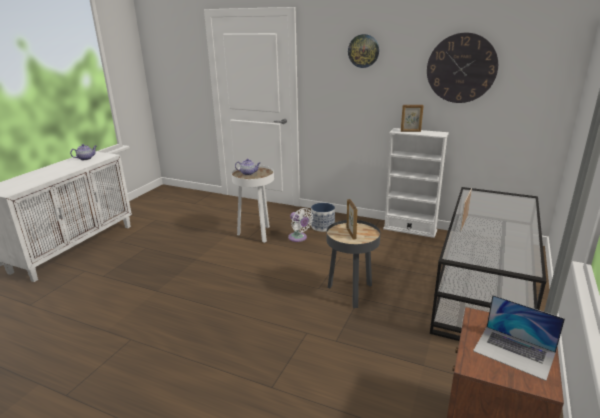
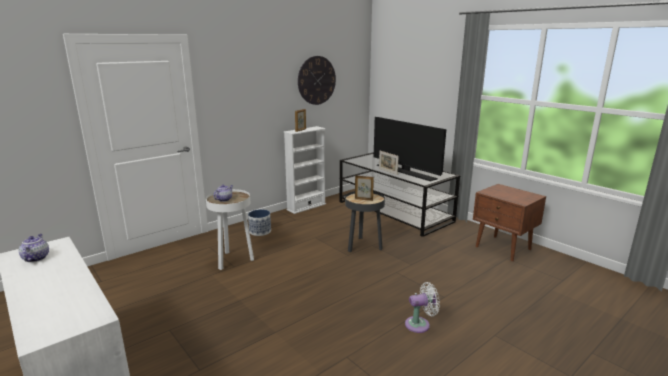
camera: 65 degrees left, 5 degrees down
(298, 238) = (266, 245): white fan -> white fan (420, 324)
(363, 51) = (253, 73): wall clock -> none
(483, 235) = (406, 172): none -> television
(514, 352) = (513, 194): laptop -> none

